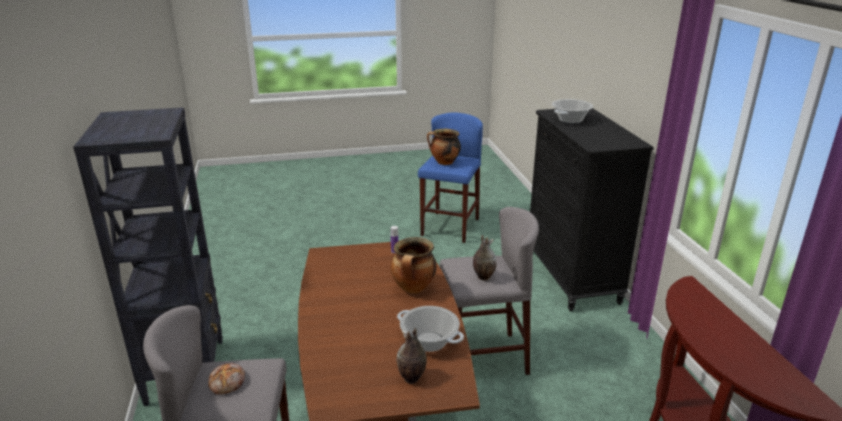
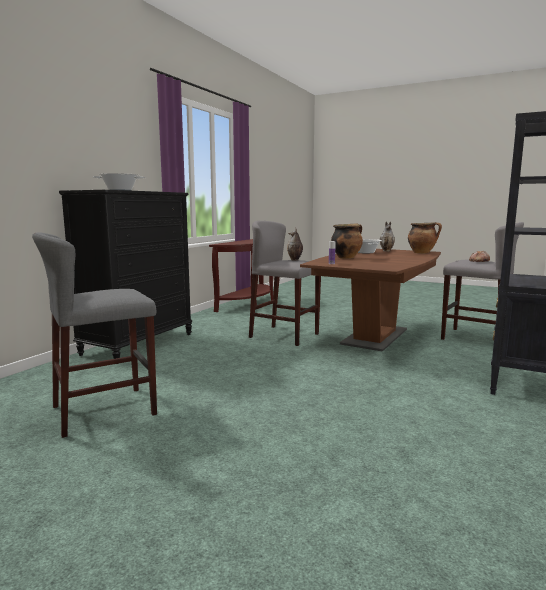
camera: 140 degrees left, 15 degrees down
(444, 162) = (118, 293): cooking pot -> cooking pot (422, 253)
(449, 227) = (104, 410): blue stool -> grey stool

